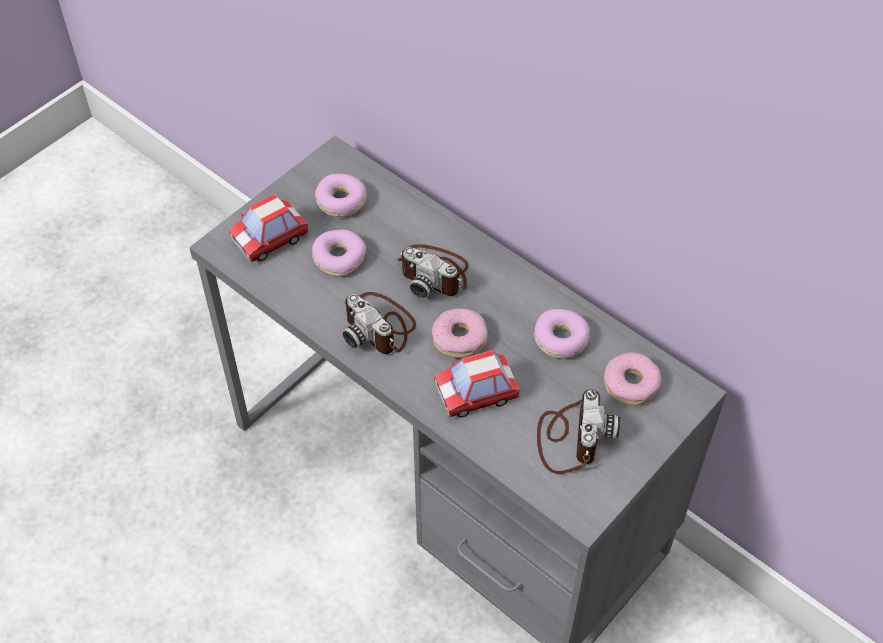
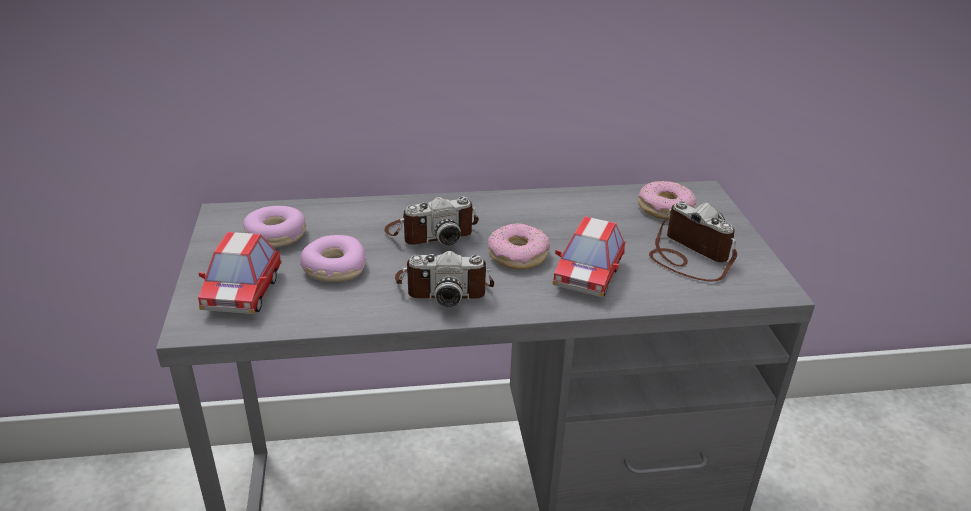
camera: 50 degrees left, 20 degrees down
(560, 340) = (584, 214): donut -> none

